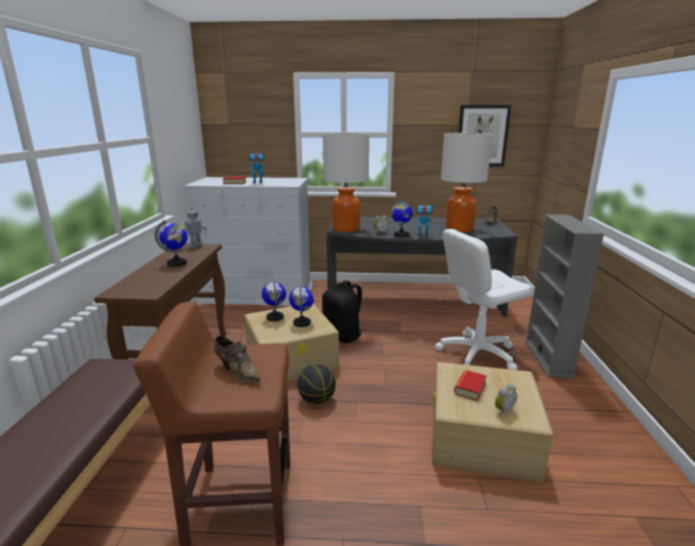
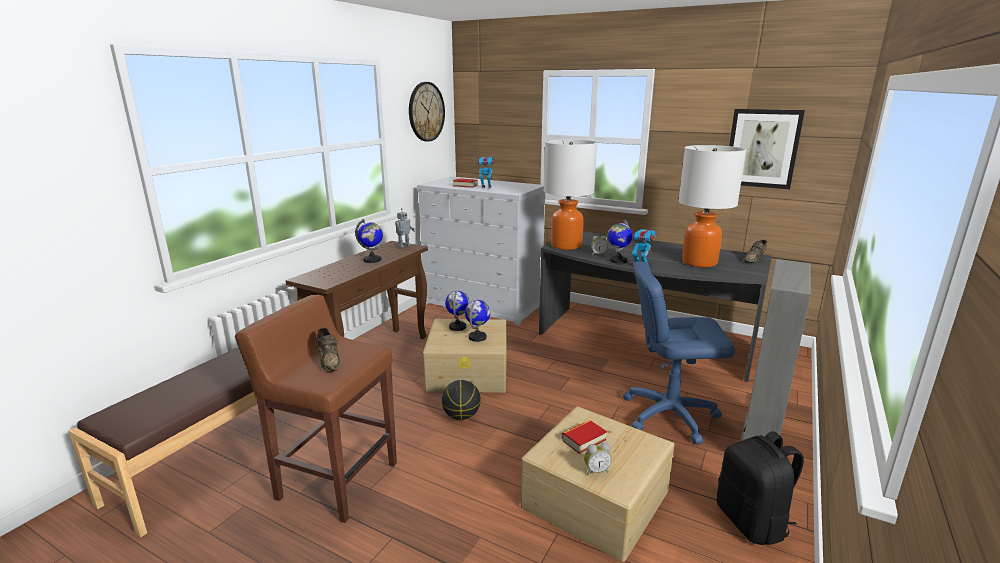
camera: 25 degrees right, 0 degrees up
(181, 111) = (426, 112): none -> wall clock
(343, 335) = (535, 361): black backpack -> black backpack (752, 522)
(477, 354) = (669, 414): white office chair -> blue office chair

